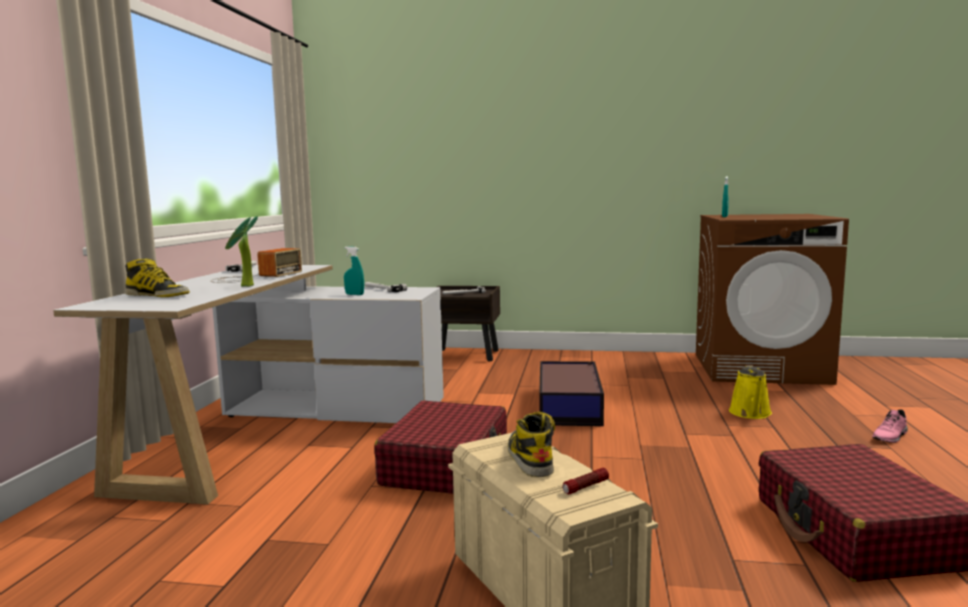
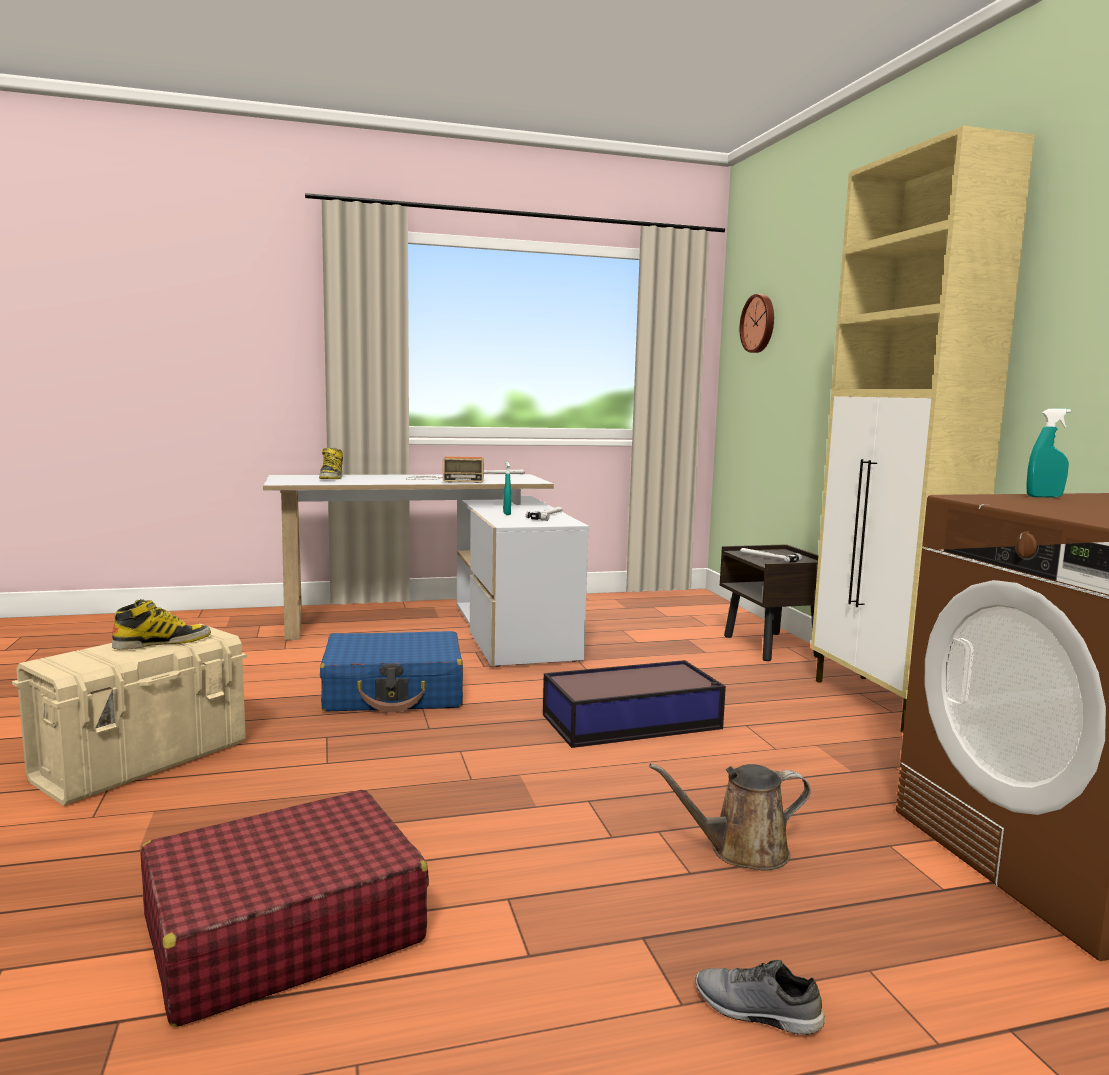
camera: 65 degrees right, 0 degrees up
(245, 286) = (386, 482): potted plant -> none
(364, 126) = (759, 323): none -> wall clock
(446, 465) = (394, 692): red suitcase -> blue suitcase
(579, 356) = (883, 703): none -> beige cabinet
(585, 487) = (91, 661): flashlight -> none
(750, 413) = (741, 851): yellow watering can -> brown watering can
(891, 437) = (756, 1012): pink shoe -> grey shoe

